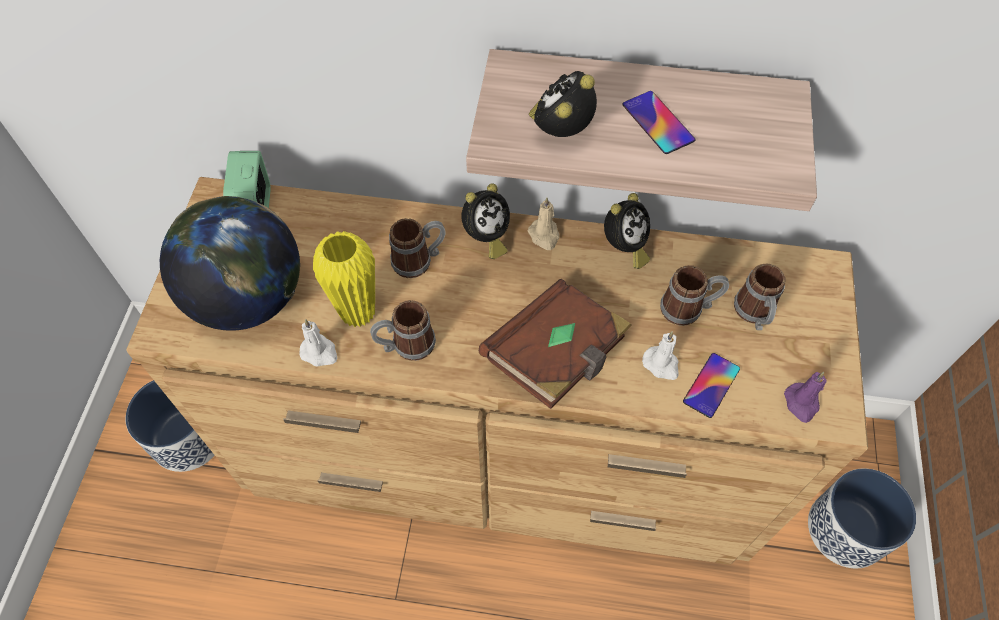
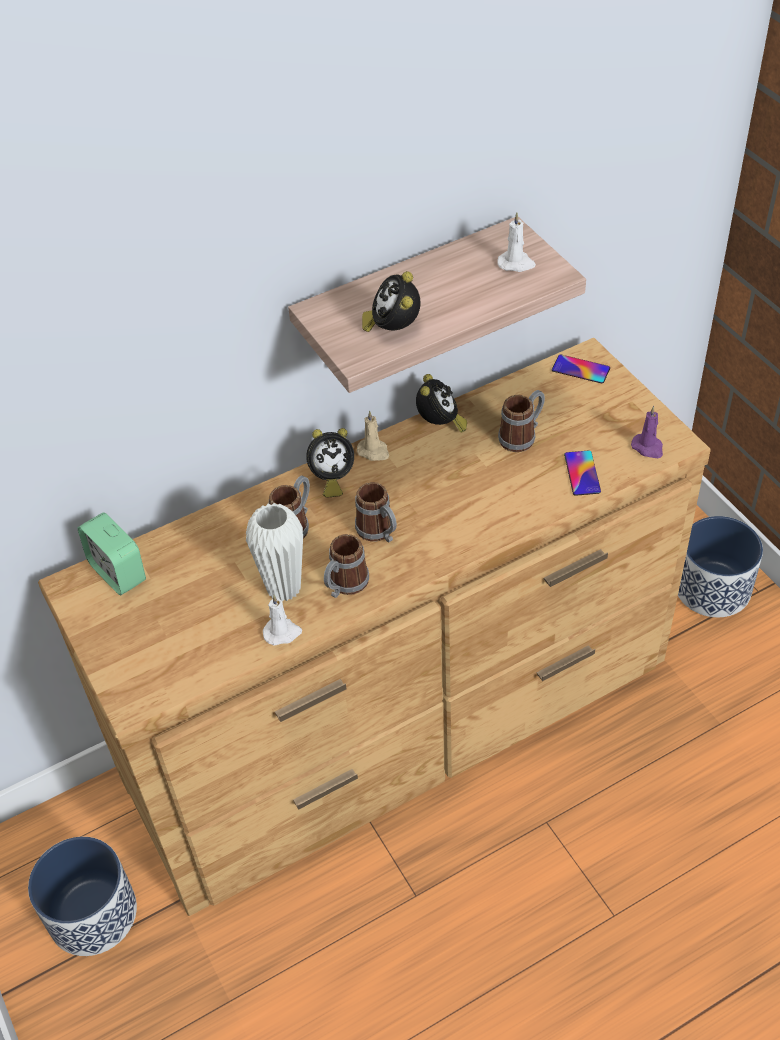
camera: 35 degrees left, 10 degrees down
(249, 299) = (184, 635): globe -> none
(357, 312) = (284, 588): yellow vase -> white vase
(486, 238) = (331, 479): alarm clock -> alarm clock turned 60 degrees clockwise
(557, 355) = (461, 521): brown book -> none
(658, 123) = (450, 290): phone -> phone (580, 369)
(661, 364) = (538, 481): white candle -> white candle (516, 263)
(754, 314) = (569, 413): mug -> mug (379, 532)

